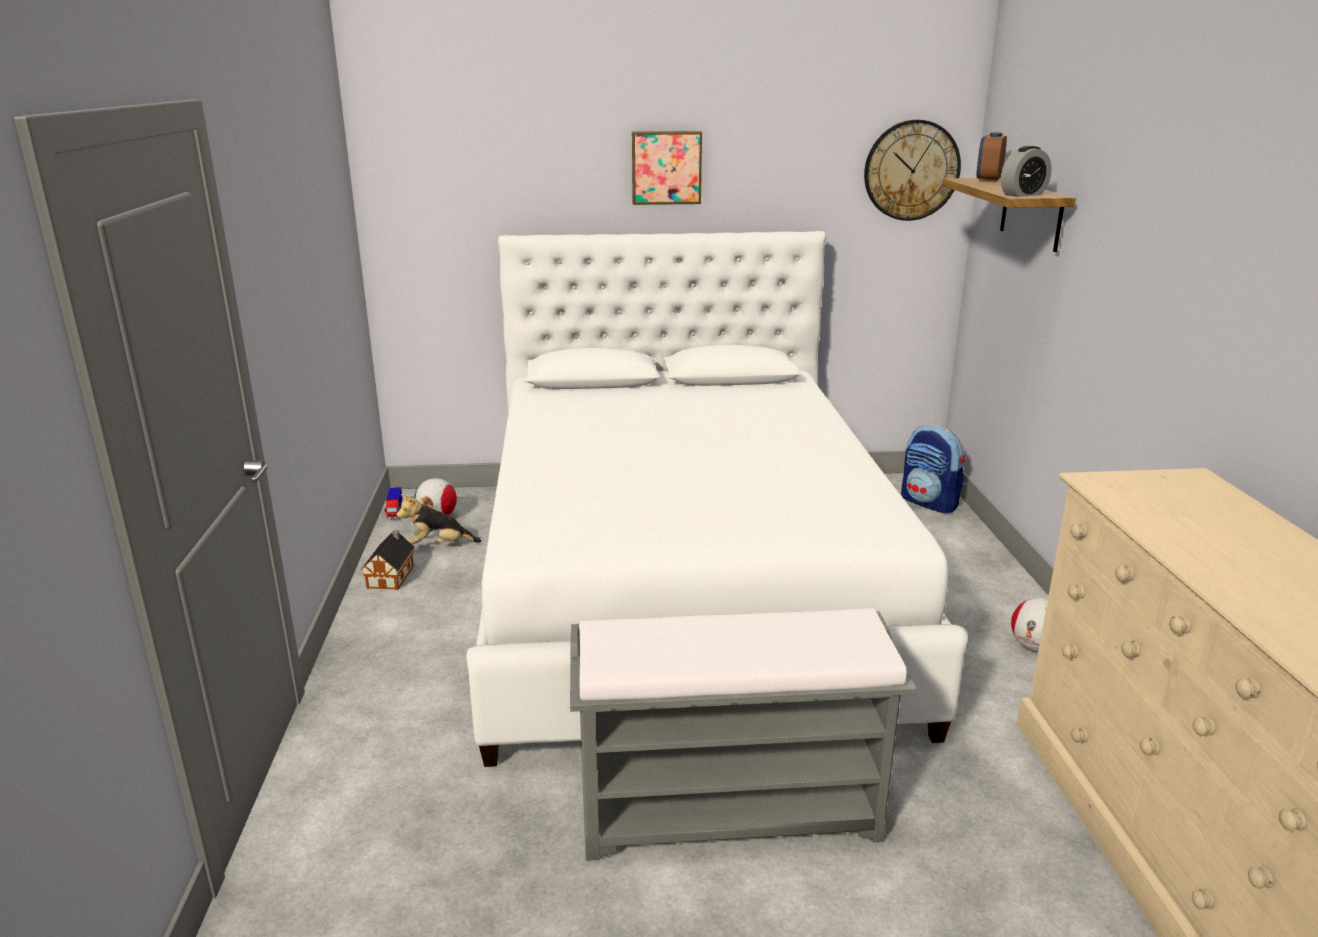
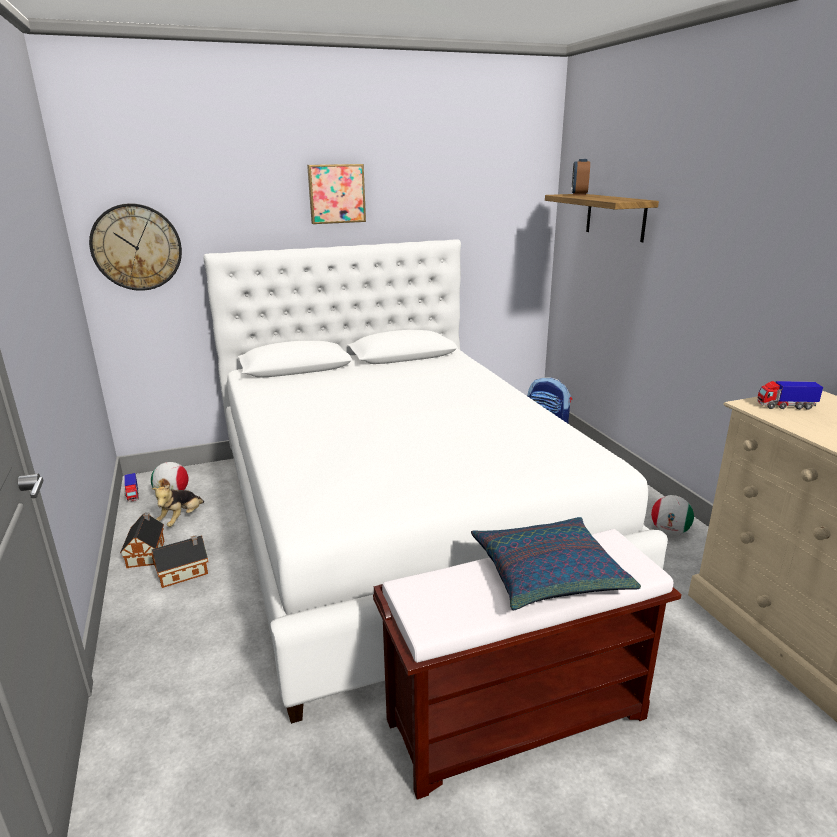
camera: 15 degrees left, 0 degrees up
(425, 602) = (184, 572): none -> toy house
(439, 545) = (181, 519): plush toy -> plush toy turned 45 degrees counterclockwise
(731, 810) = (518, 717): grey bench -> brown bench
(762, 641) = (548, 575): none -> blue pillow
(911, 170) = (515, 192): wall clock -> wall clock (136, 247)
(1023, 194) = (621, 200): alarm clock -> none
(1137, 486) = (785, 406): none -> toy truck

